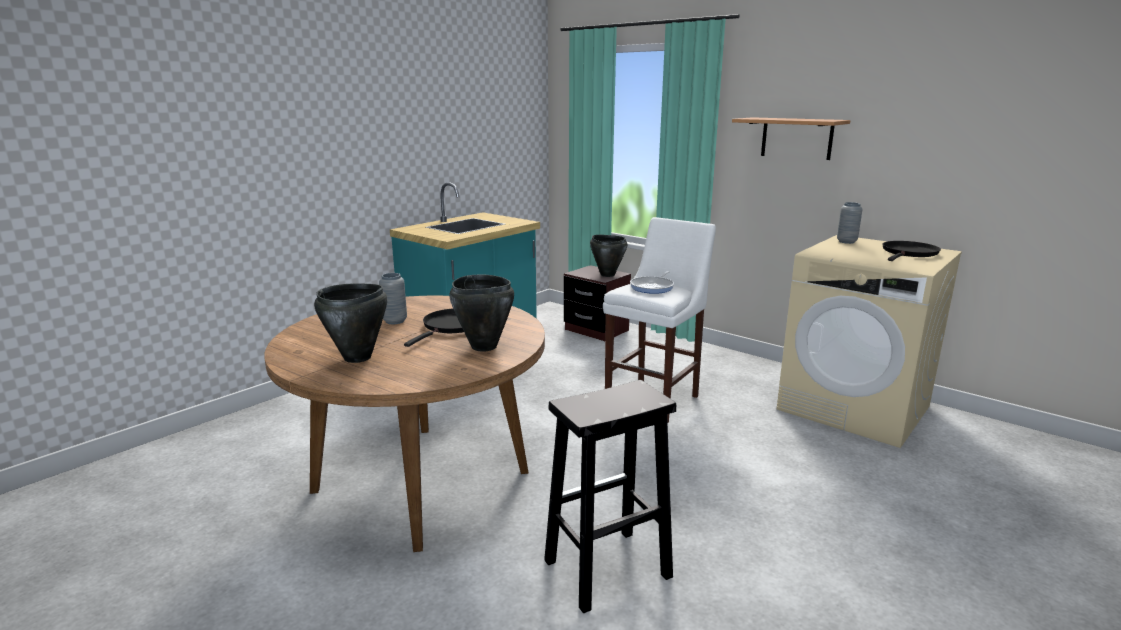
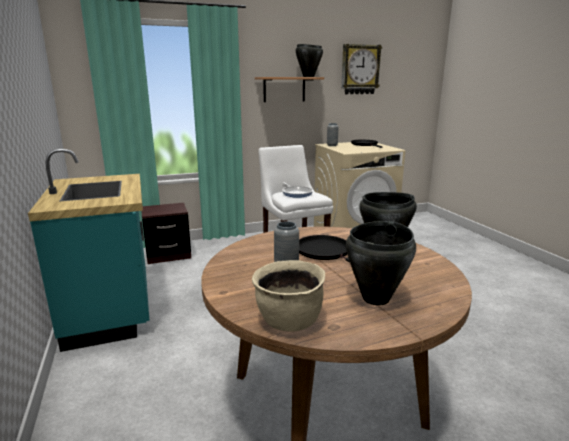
camera: 60 degrees left, 0 degrees up
(299, 338) = (289, 322): none -> beige cooking pot
(605, 570) = (472, 349): black stool -> none
(607, 275) = (173, 207): black cooking pot -> black cooking pot (308, 77)
(958, 108) = (360, 69): none -> wall clock

